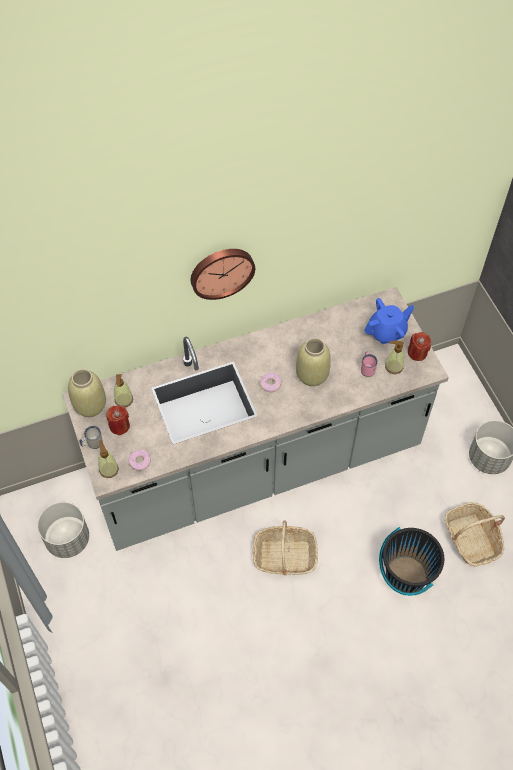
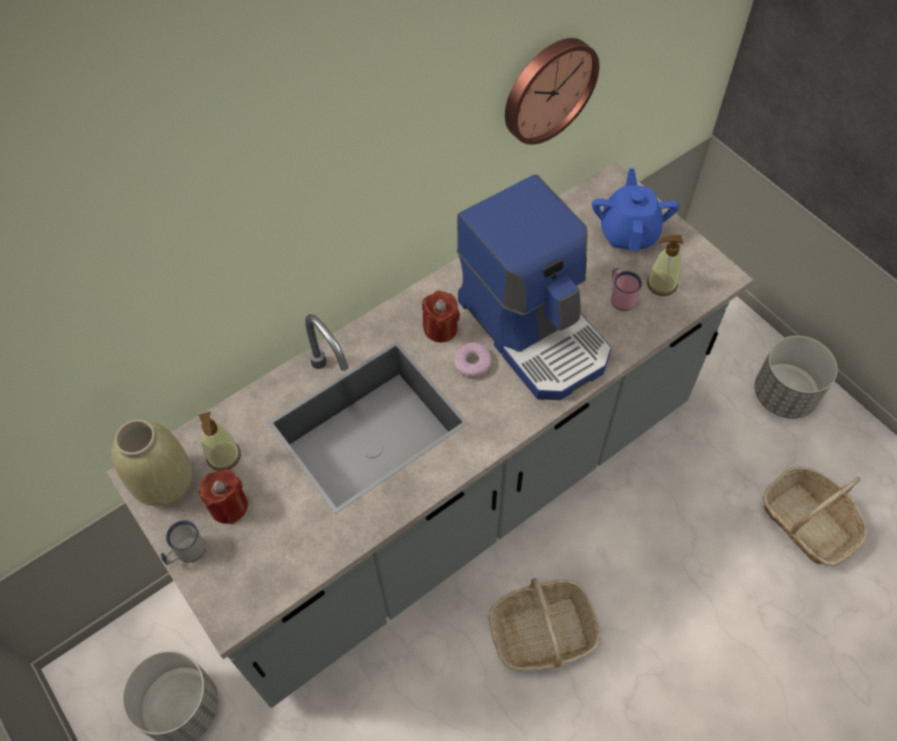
camera: 15 degrees left, 0 degrees up
(109, 469) = (231, 594): soap dispenser -> none
(140, 462) = (285, 563): donut -> none
(221, 271) = (349, 177): wall clock -> wall clock (547, 89)
(312, 374) = (535, 329): beige vase -> coffee machine
(387, 332) = (629, 232): blue teapot -> blue teapot turned 45 degrees counterclockwise
(405, 576) = (734, 609): black bucket -> none
(417, 353) = (689, 253): red candle -> red candle (440, 328)

